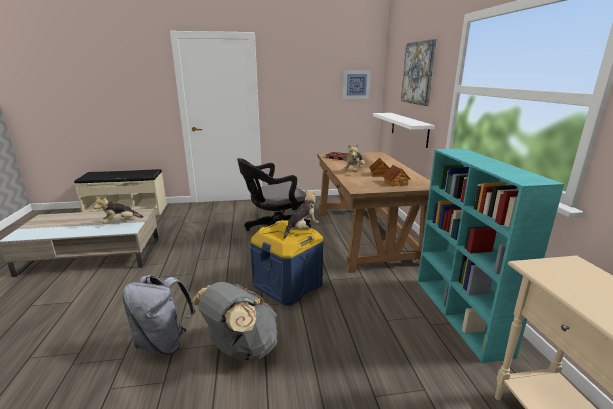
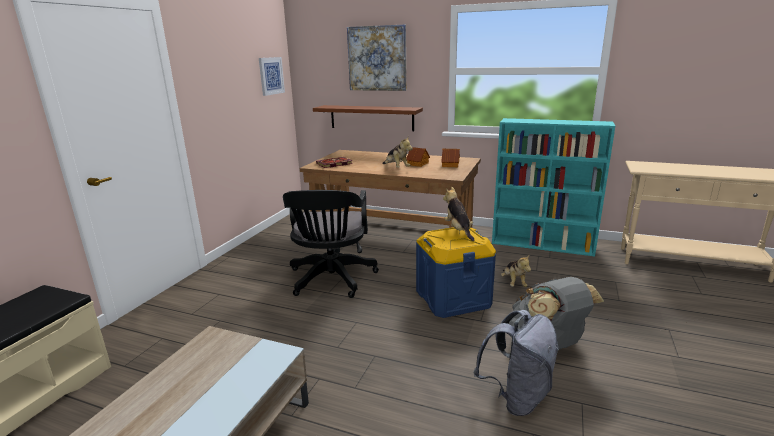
camera: 60 degrees left, 0 degrees up
(120, 222) = (232, 363): plush toy -> plush toy (513, 283)
(409, 129) = (371, 118): white shelf -> brown shelf

